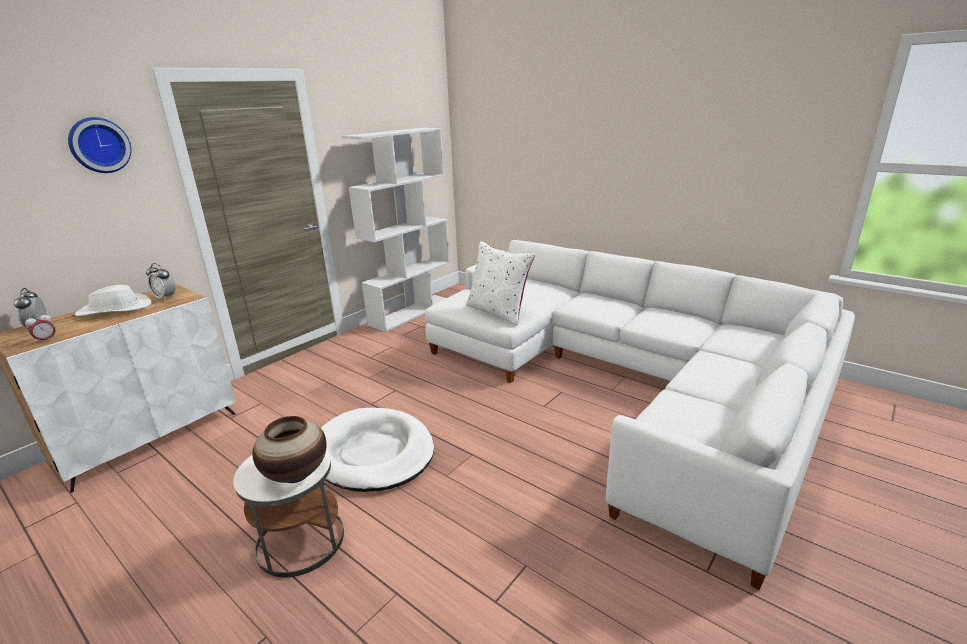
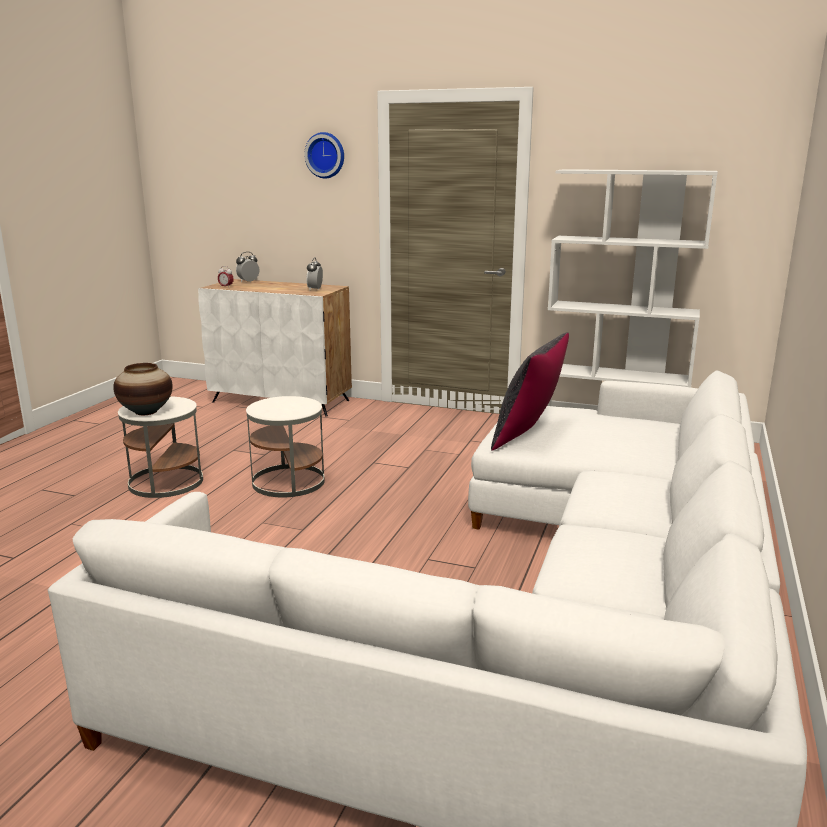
camera: 70 degrees right, 5 degrees down
(115, 310) = (284, 286): white hat -> none
(373, 453) = (288, 482): white dog bed -> white side table
(498, 312) = (528, 435): white pillow -> black pillow

